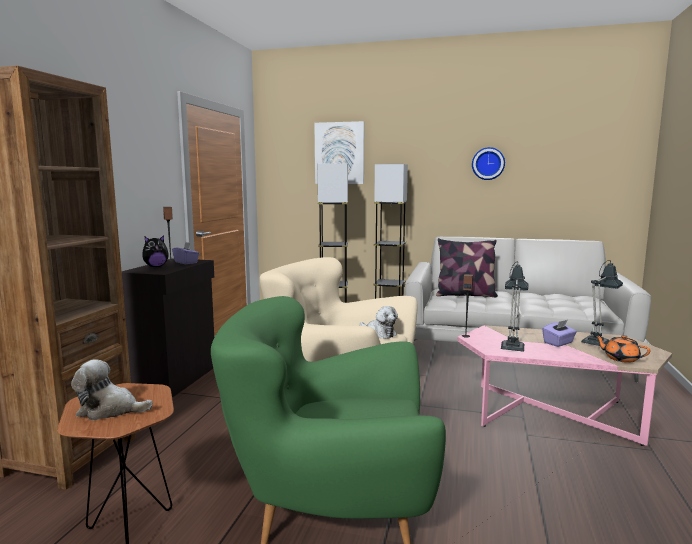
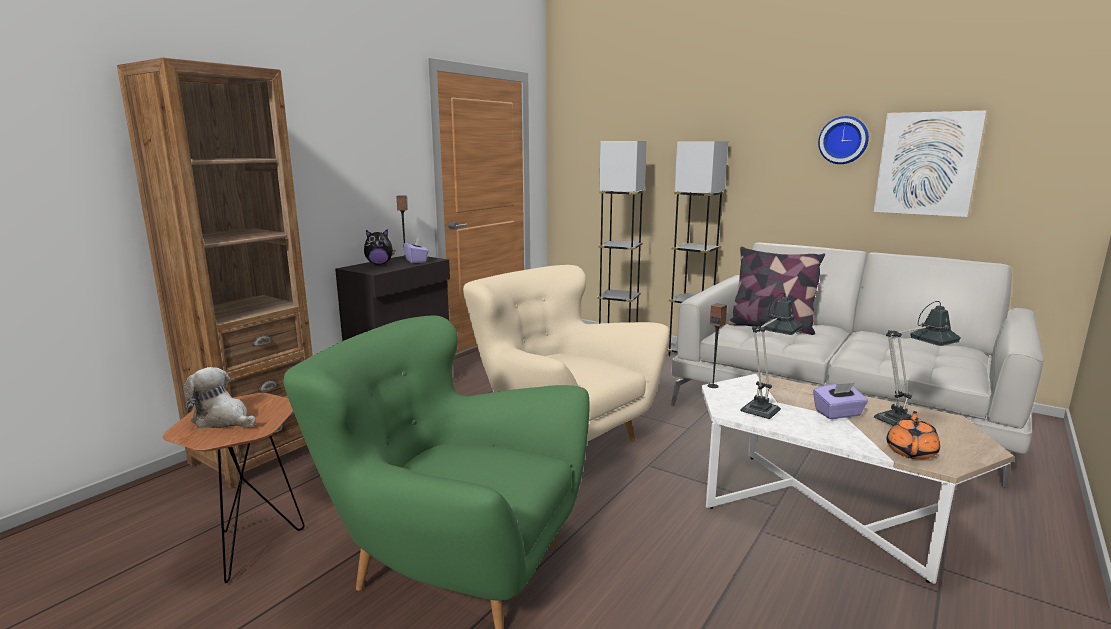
camera: 20 degrees right, 5 degrees up
(339, 153) = (643, 125): picture -> picture (927, 164)
(379, 334) = (608, 368): plush toy -> none
(553, 413) = (825, 509): pink coffee table -> white coffee table
(620, 358) = (911, 451): orange teapot -> orange teapot turned 60 degrees clockwise

